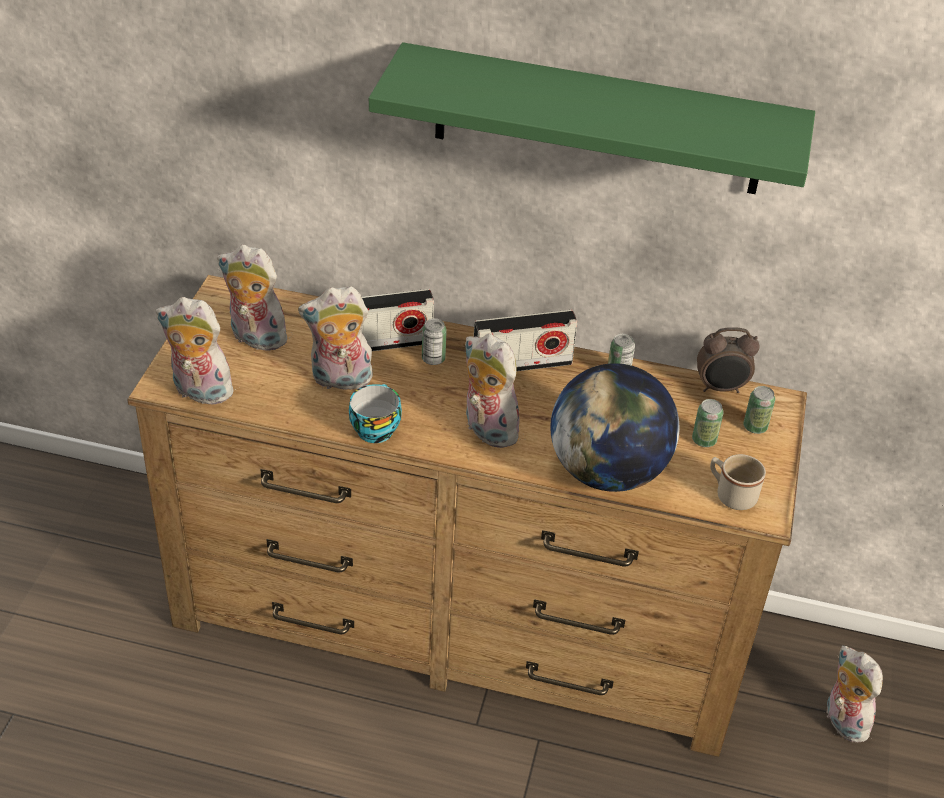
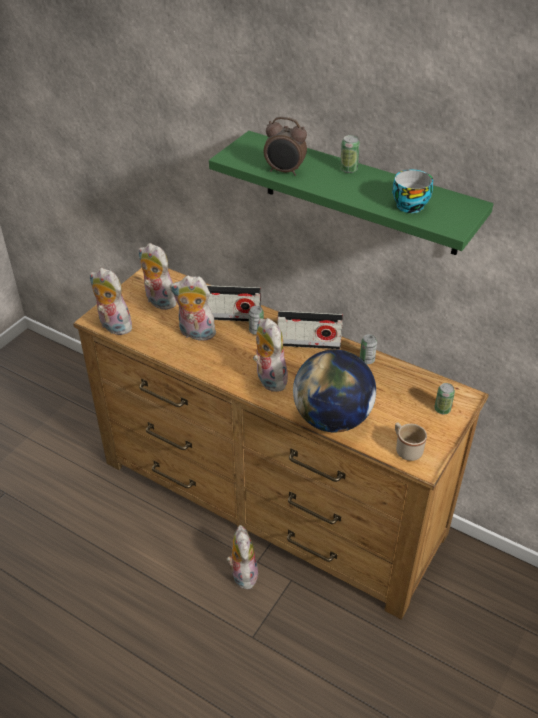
camera: 20 degrees right, 0 degrees up
(374, 428) = (202, 365): cup -> cup (409, 204)
(704, 440) = (404, 411): can -> can (348, 169)
(721, 388) = (430, 381): alarm clock -> alarm clock (284, 171)
(842, 721) = (493, 617): plush toy -> plush toy (242, 573)

